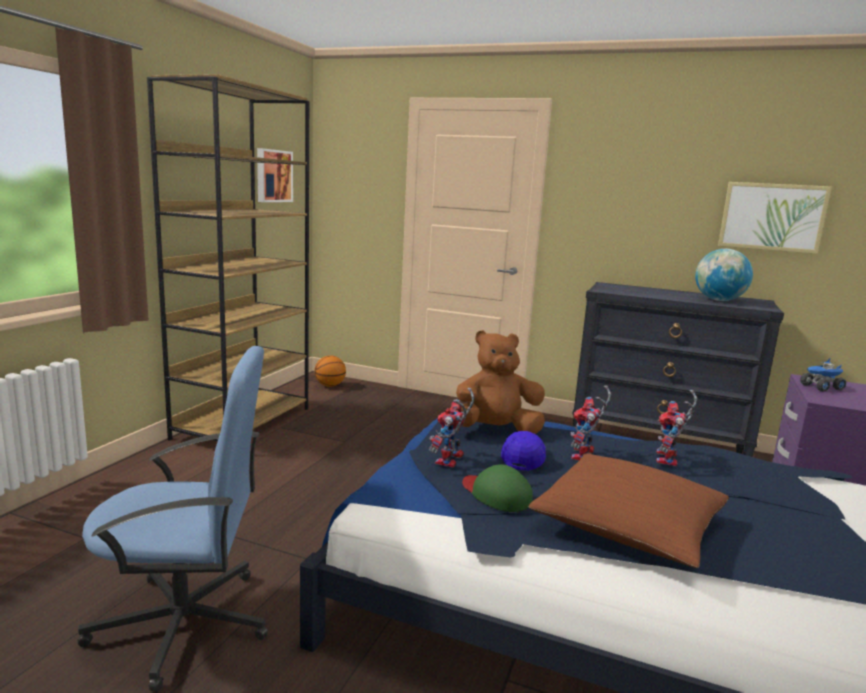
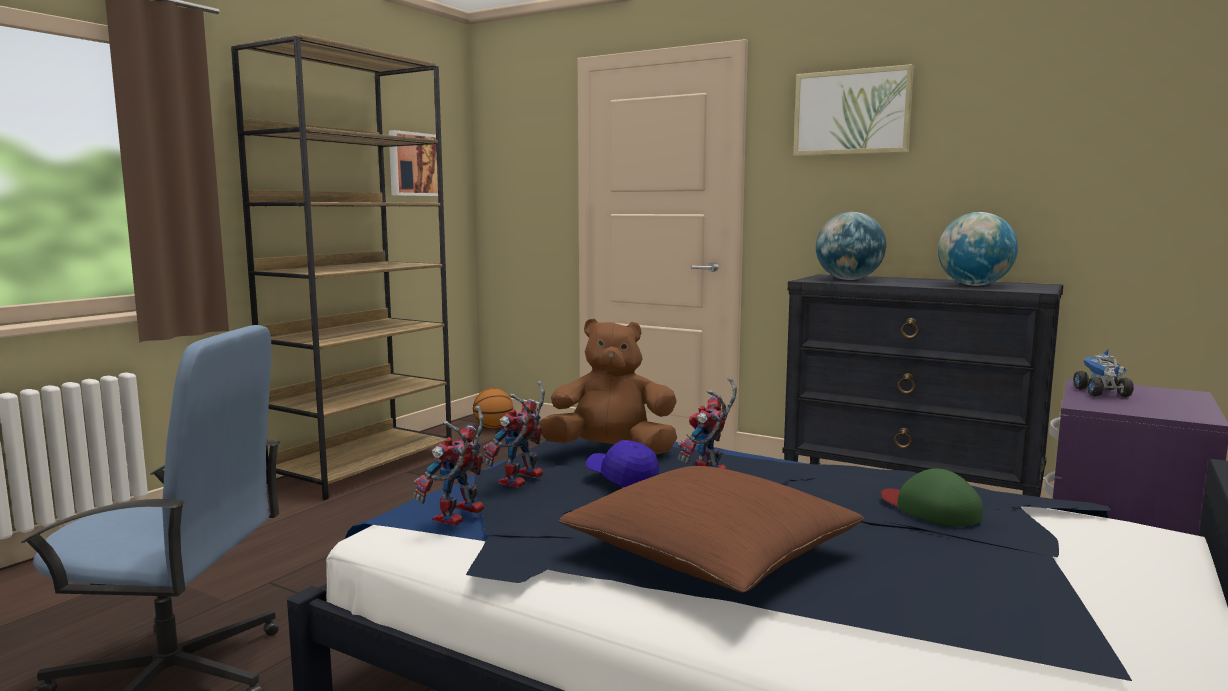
camera: 10 degrees right, 5 degrees down
(496, 494) = (551, 515): green cap -> green cap (930, 509)
(524, 458) = (622, 479): blue cap -> blue cap turned 75 degrees counterclockwise
(627, 290) = (848, 280): none -> globe
(669, 460) = (831, 484): toy robot -> toy robot (458, 518)
(772, 217) = (1051, 167): picture -> picture (852, 112)
(821, 388) = (1100, 393): toy truck -> toy truck turned 105 degrees clockwise

